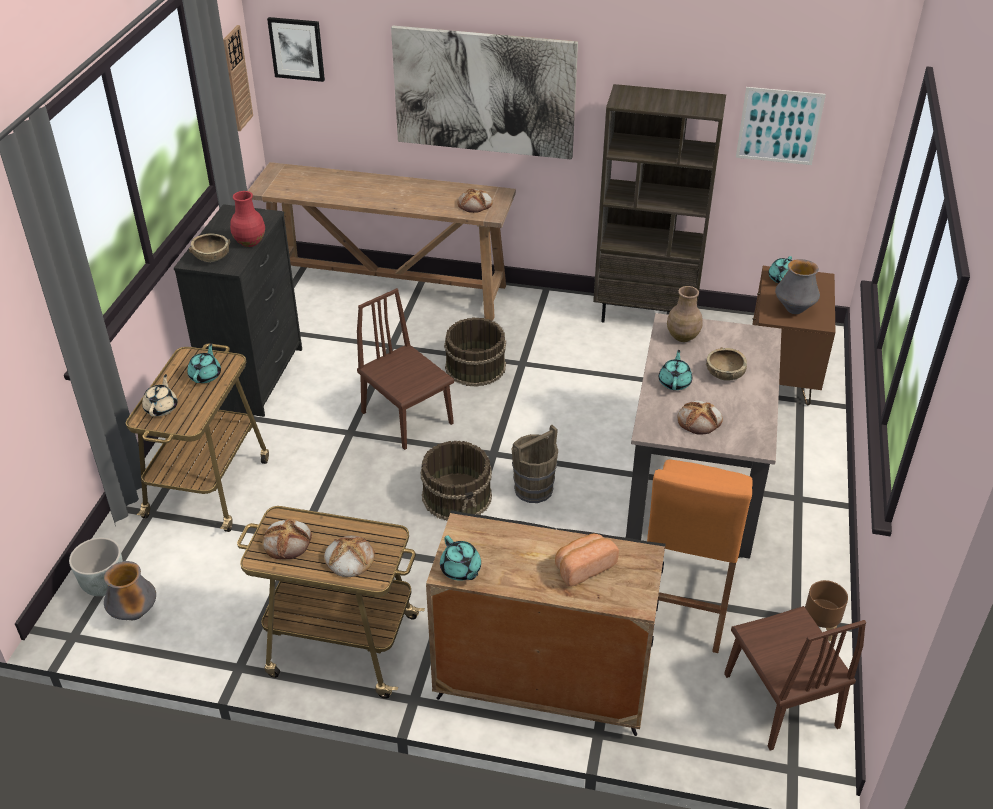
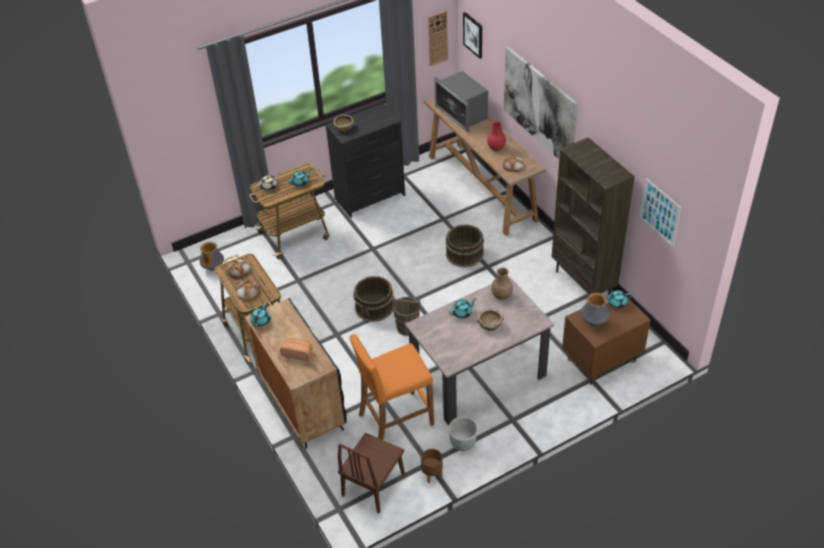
camera: 50 degrees right, 5 degrees up
(105, 585) = (218, 249): grey planter -> grey planter (463, 443)
(250, 242) = (367, 129): red vase -> red vase (496, 148)
(323, 184) = (462, 113): none -> microwave
(407, 418) = (403, 258): brown chair -> none
(699, 420) = (444, 336): bread -> none

